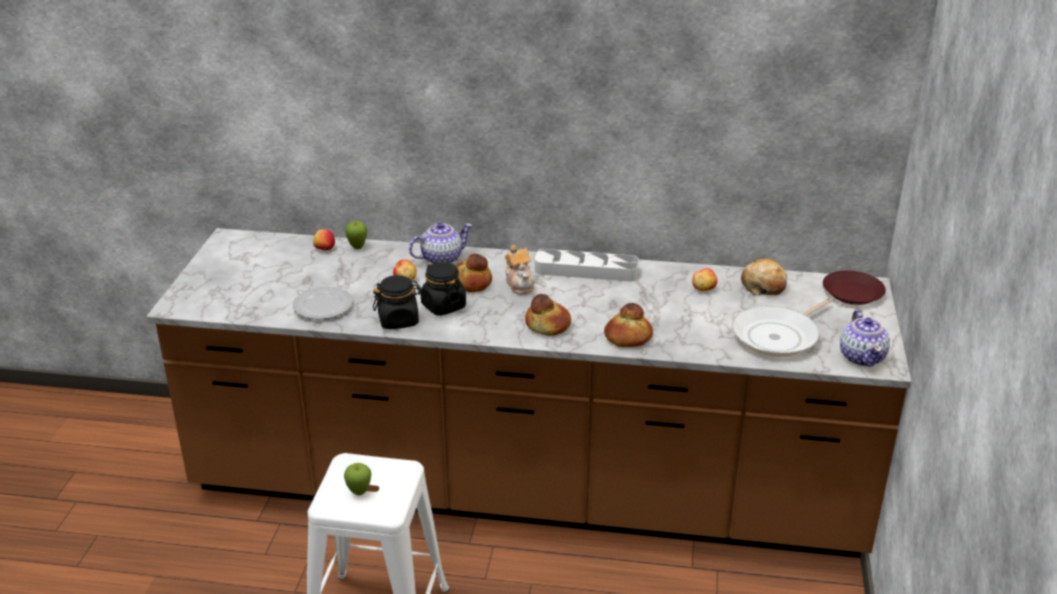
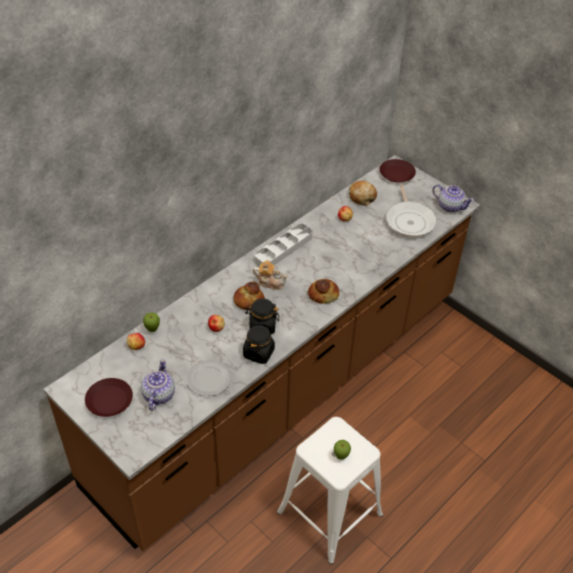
camera: 55 degrees left, 15 degrees up
(235, 265) = (110, 401): none -> brown plate
(441, 258) = (207, 299): teapot -> teapot (158, 395)
(628, 338) = (363, 272): bread -> none

